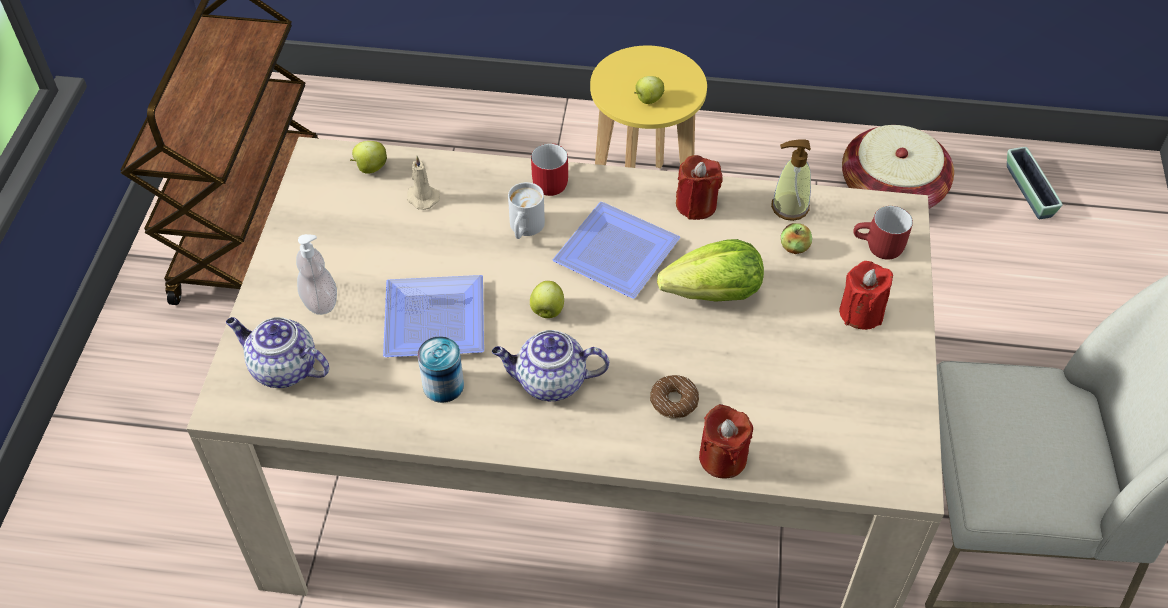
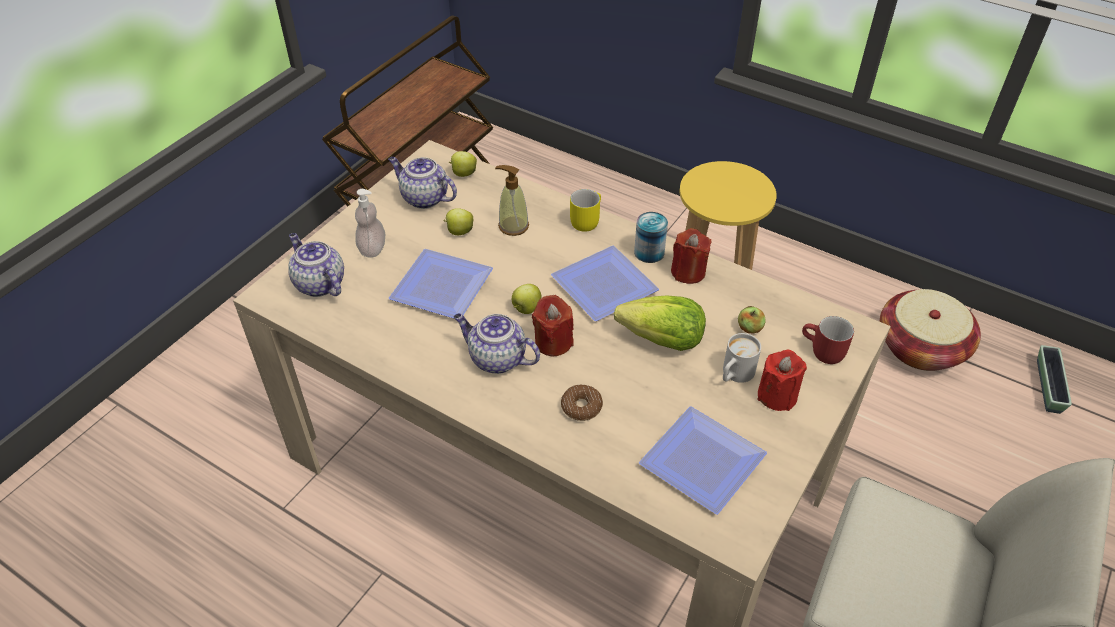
camera: 25 degrees right, 5 degrees down
(341, 215) = (423, 198): none -> teapot
(422, 198) = (486, 203): beige candle -> none
(443, 385) = (419, 333): can -> can (649, 252)
(524, 229) = (546, 247): white mug -> white mug (734, 375)
(548, 180) = (585, 220): red mug -> yellow mug
(648, 100) = (720, 201): apple -> apple (459, 231)
(722, 458) = (594, 463): red candle -> red candle (553, 342)
(789, 207) = (763, 297): soap dispenser -> soap dispenser (513, 226)
(825, 409) = (701, 458): none -> plate

